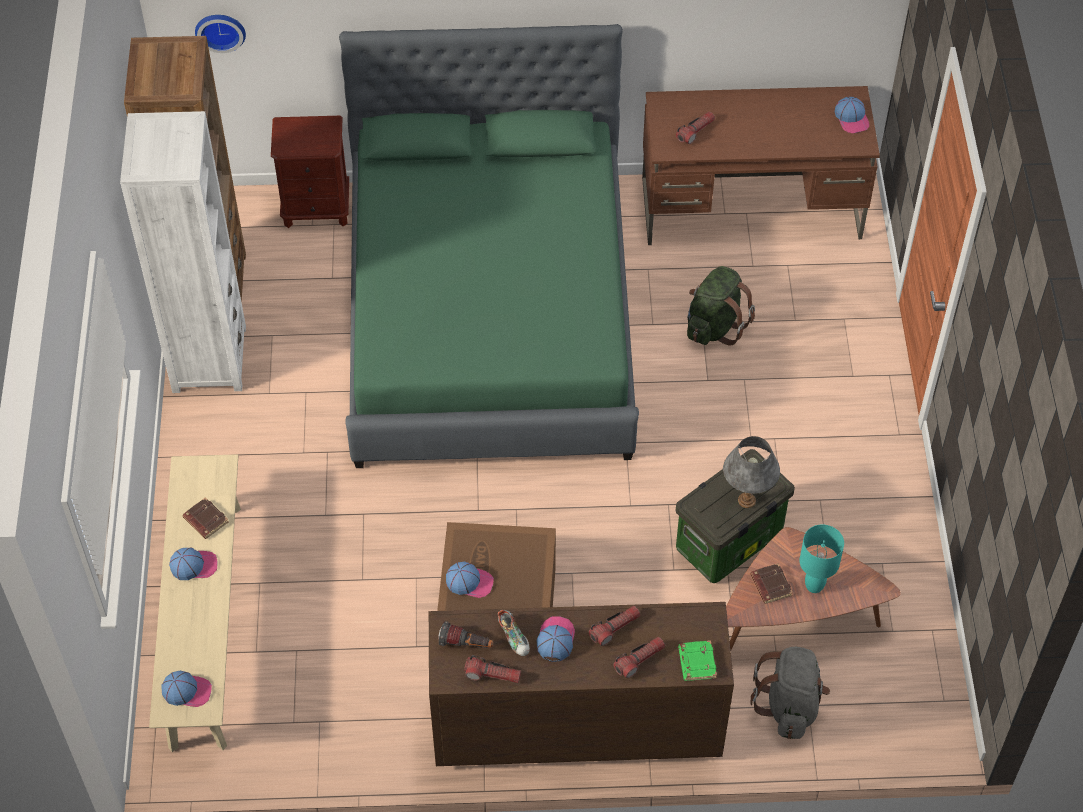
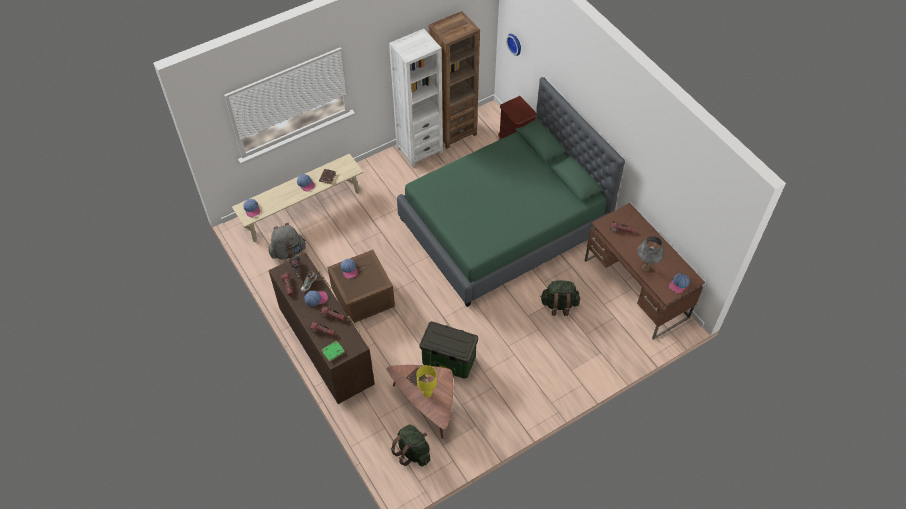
camera: 60 degrees right, 0 degrees up
(746, 500) = (448, 345): grey table lamp -> grey table lamp (646, 267)
(789, 705) = (380, 420): grey backpack -> grey backpack (288, 252)
(813, 586) = (427, 393): turquoise table lamp -> yellow table lamp
(882, 684) = (413, 452): none -> green backpack

